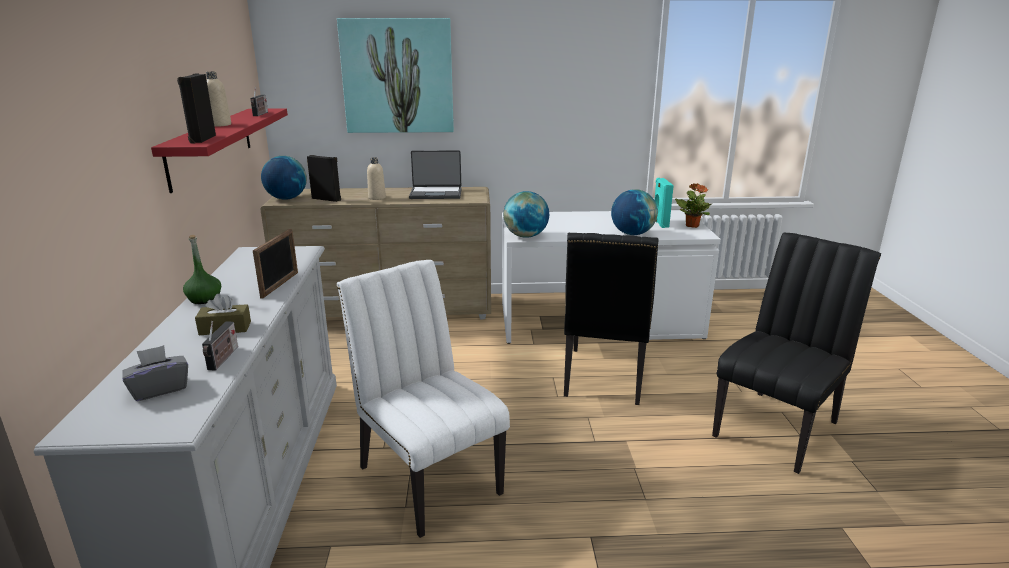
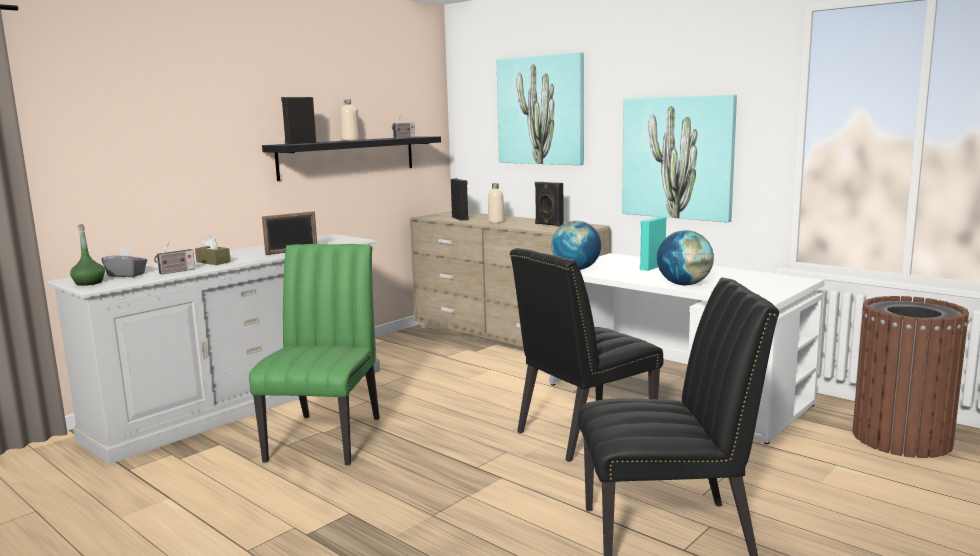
camera: 45 degrees right, 10 degrees down
(204, 299) = (243, 250): green bottle -> green bottle (89, 283)
(211, 145) = (348, 157): red shelf -> black shelf
(286, 198) = (437, 215): globe -> none
(430, 481) = (325, 439): white chair -> green chair
(436, 194) = (548, 224): laptop -> black speaker
(552, 121) = (678, 157): none -> picture
(659, 223) = (745, 282): turquoise speaker -> turquoise speaker (651, 267)
(692, 225) = (778, 290): potted plant -> none
(747, 308) = (901, 438): none -> brown trash can

